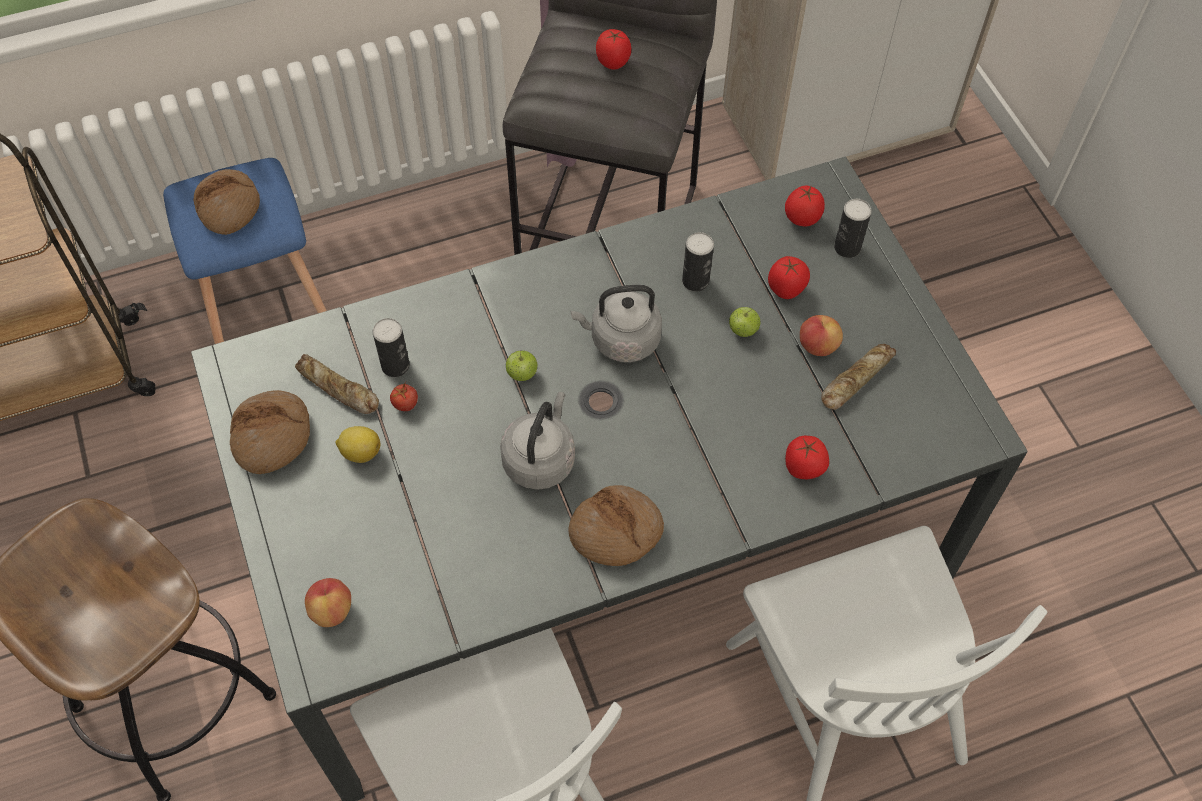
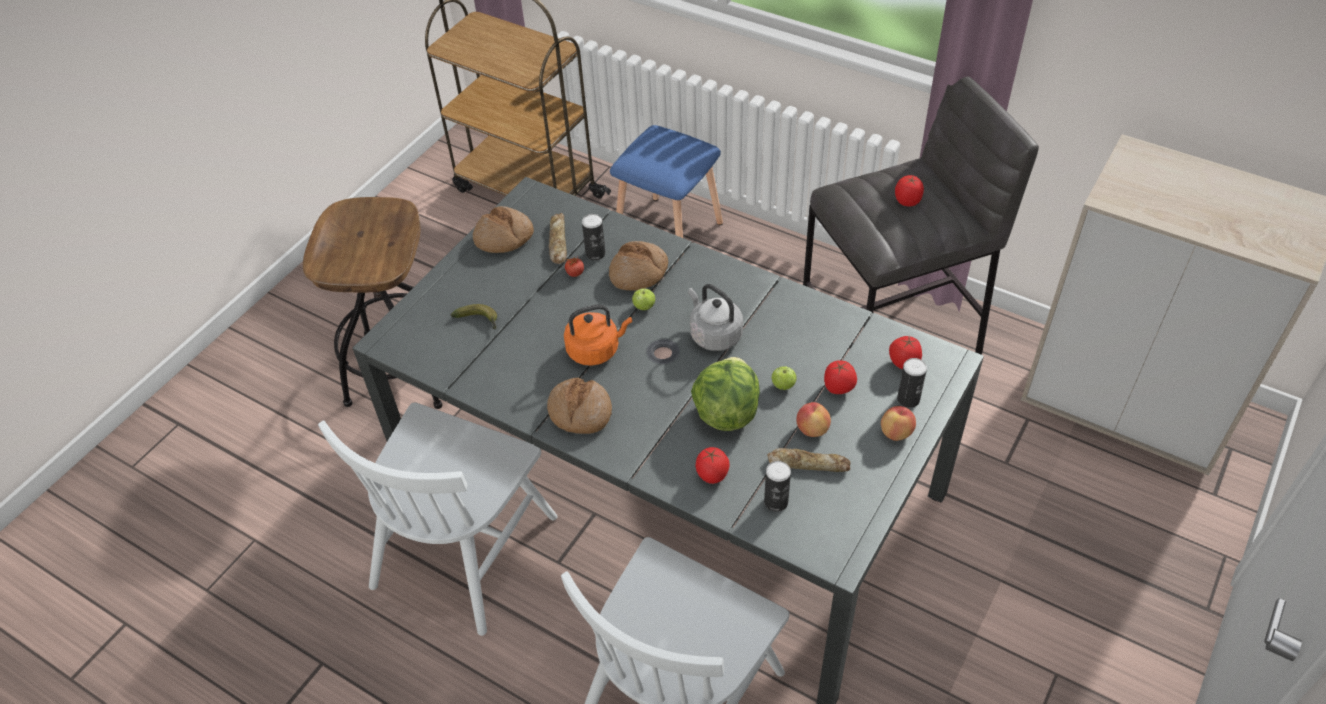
camera: 55 degrees right, 10 degrees down
(229, 208) = (663, 152): bread -> bread (639, 273)
(332, 610) = (424, 326): apple -> apple (896, 432)
(360, 452) = (527, 275): lemon -> none
(382, 545) = (479, 320): none -> banana
(540, 459) = (596, 350): grey kettle -> orange kettle
(695, 281) = (795, 341): can -> can (776, 502)
(733, 401) = (726, 412): none -> lettuce

